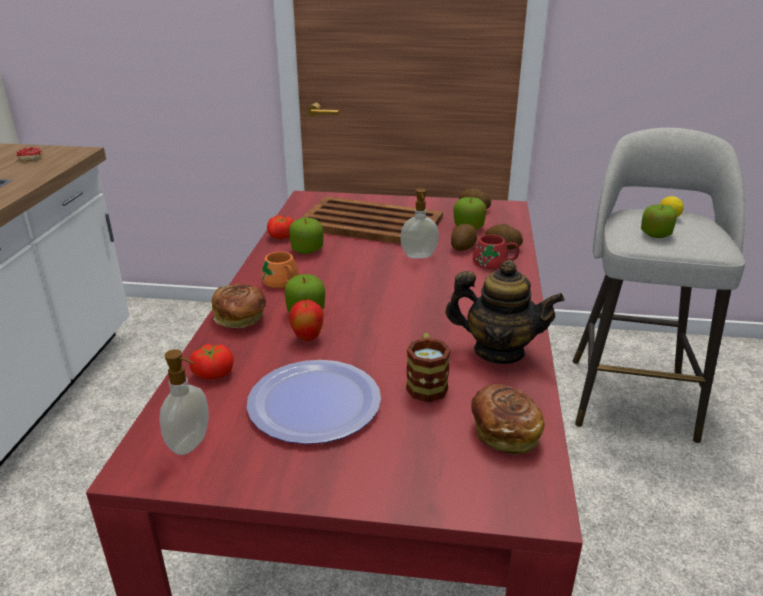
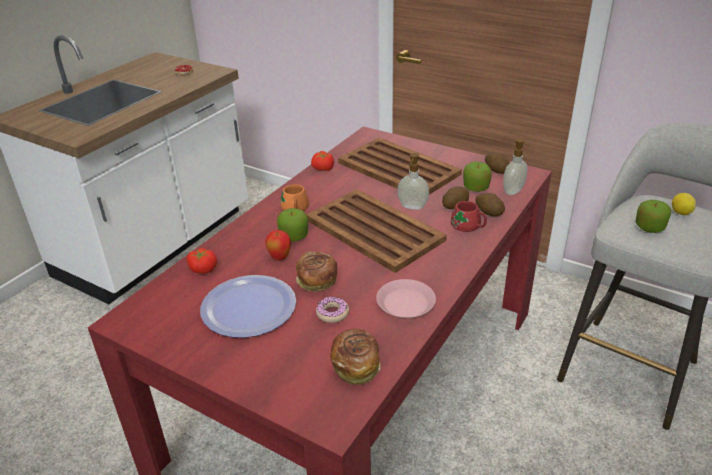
camera: 25 degrees right, 5 degrees up
(191, 443) = (159, 314): soap dispenser -> soap dispenser (514, 191)
(240, 318) = (247, 231): bread -> bread (317, 281)
(307, 250) = (332, 184): apple -> none
(395, 285) = (373, 229): none -> brown tray
(426, 383) = (332, 313): mug -> donut
(498, 351) = (405, 303): teapot -> pink plate

